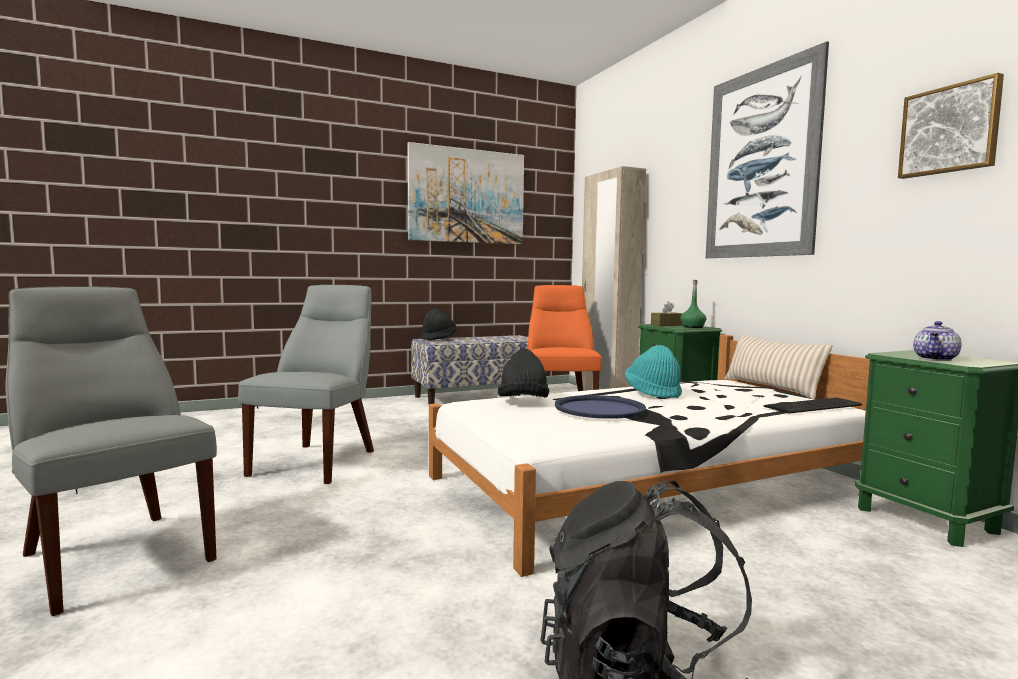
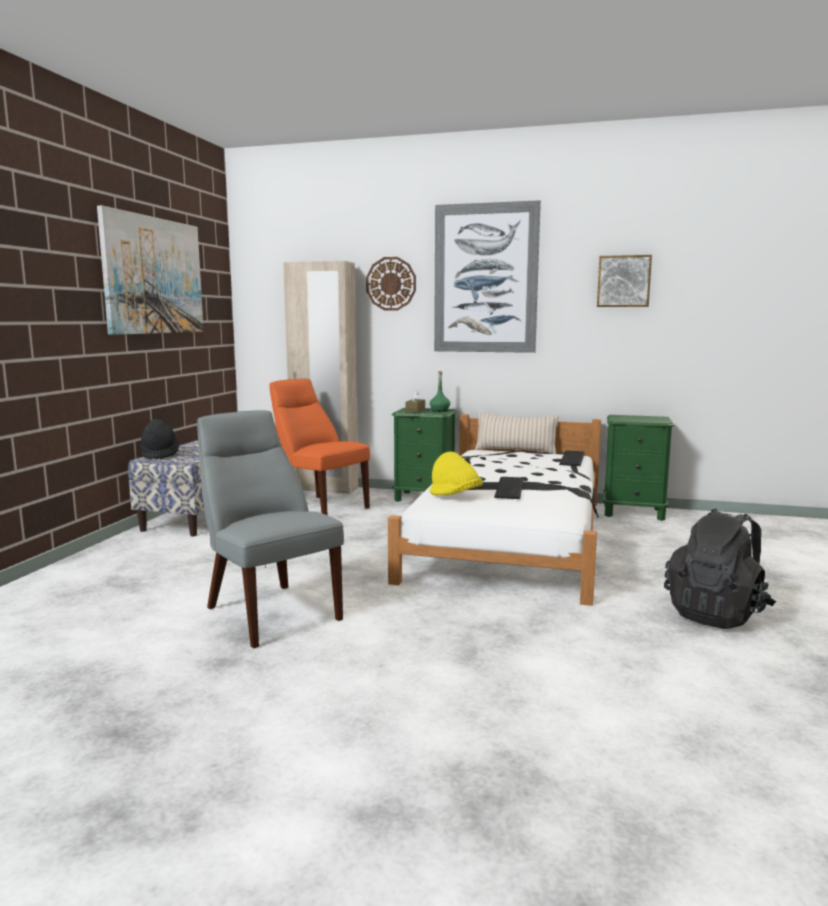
camera: 50 degrees left, 5 degrees up
(114, 554) = (374, 728): grey chair -> none
(523, 402) = (455, 496): black hat -> yellow hat
(599, 408) = (511, 488): blue tray -> keyboard
(653, 393) = (489, 469): turquoise hat -> none
(674, 185) = (391, 284): none -> wall clock
(936, 359) = (644, 420): teapot -> none

